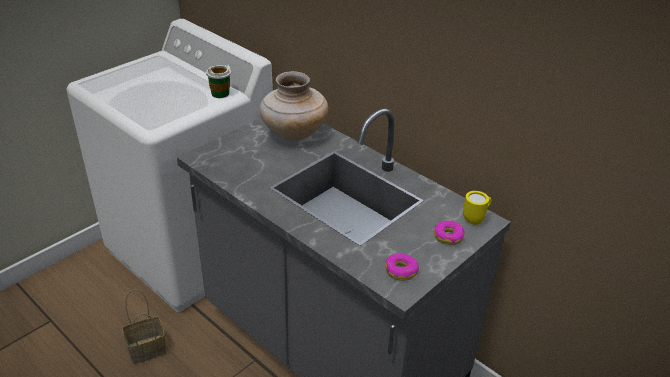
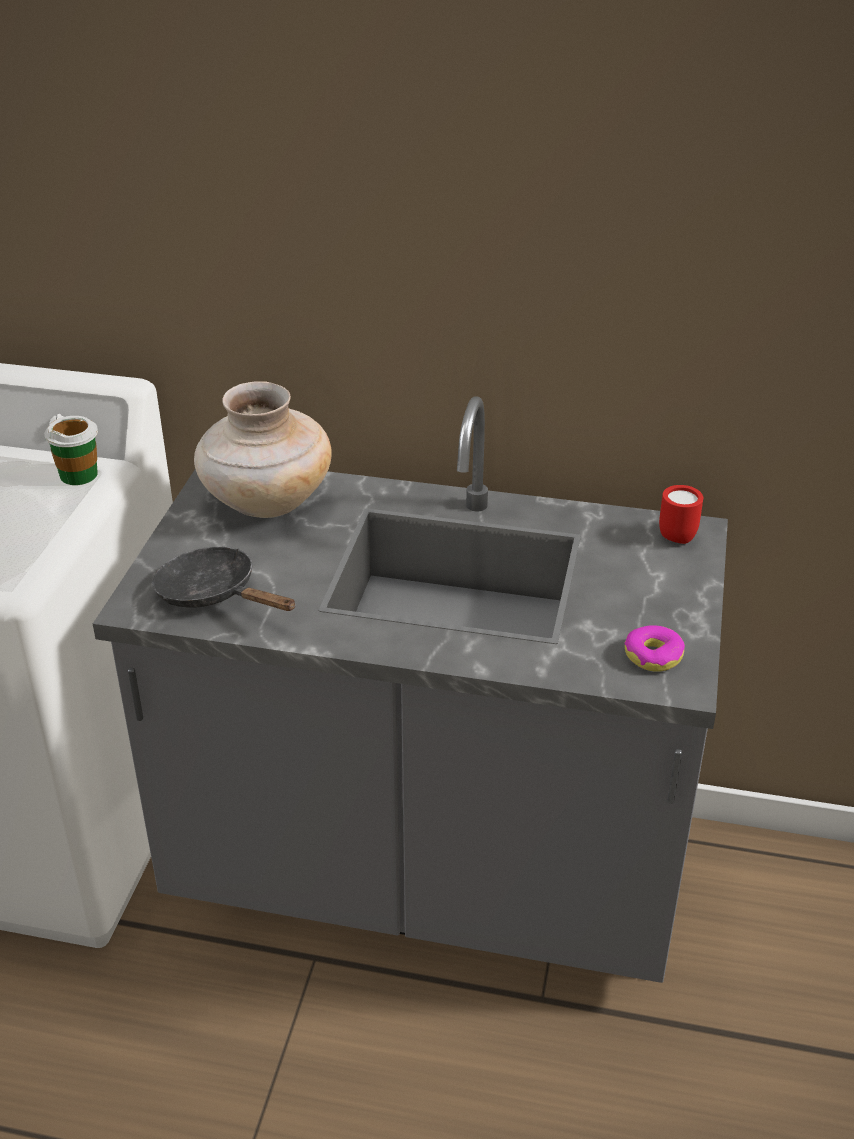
camera: 30 degrees left, 0 degrees up
(148, 348) = (97, 1040): basket -> none
(234, 164) = (214, 594): none -> black frying pan
(448, 236) = (667, 576): donut -> none
(475, 219) = (679, 534): yellow mug -> red mug

